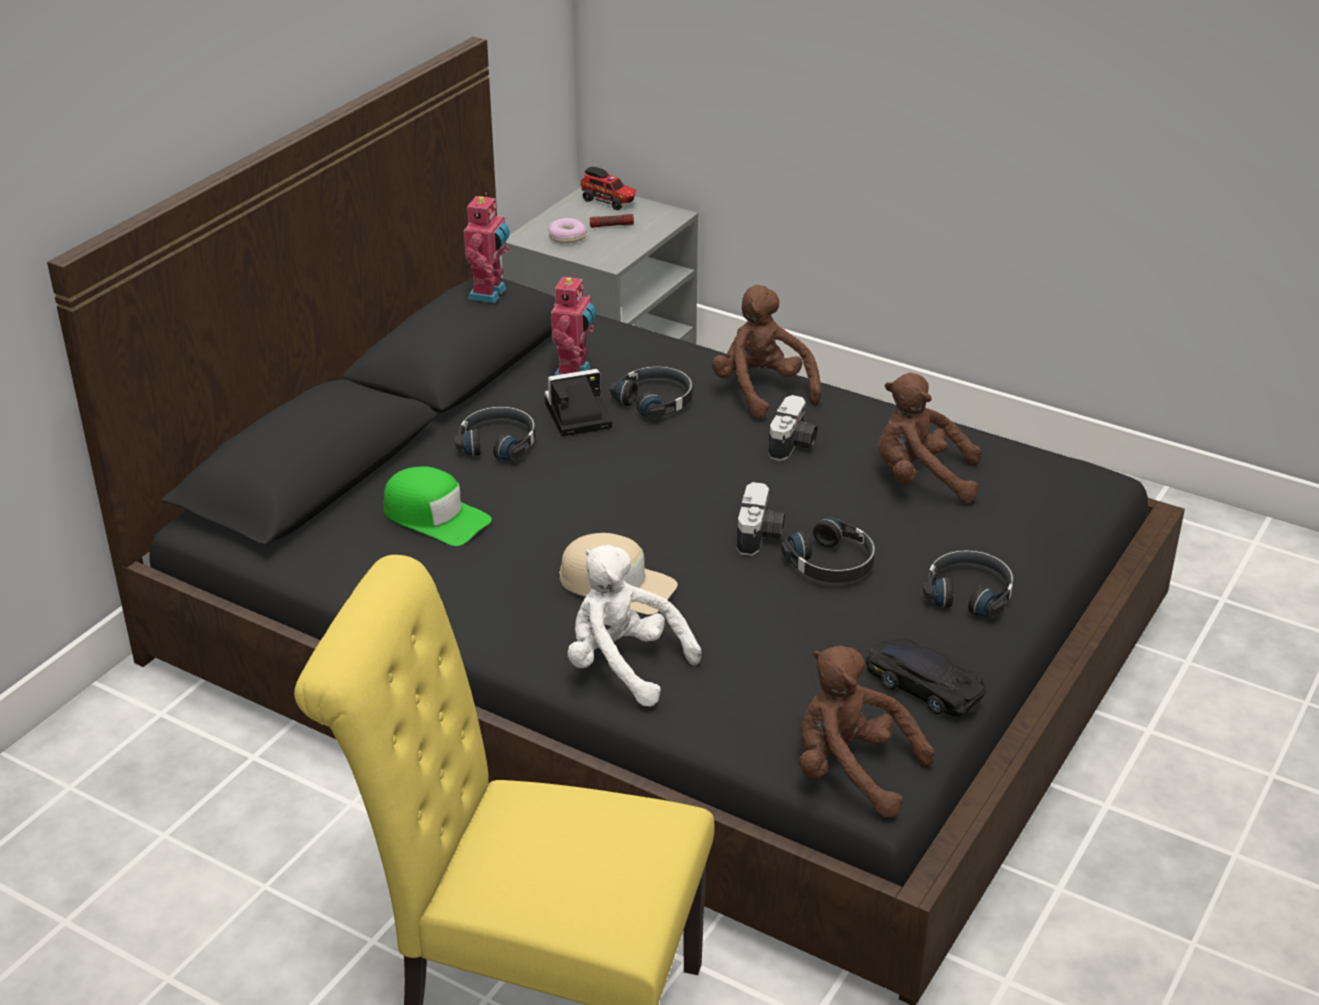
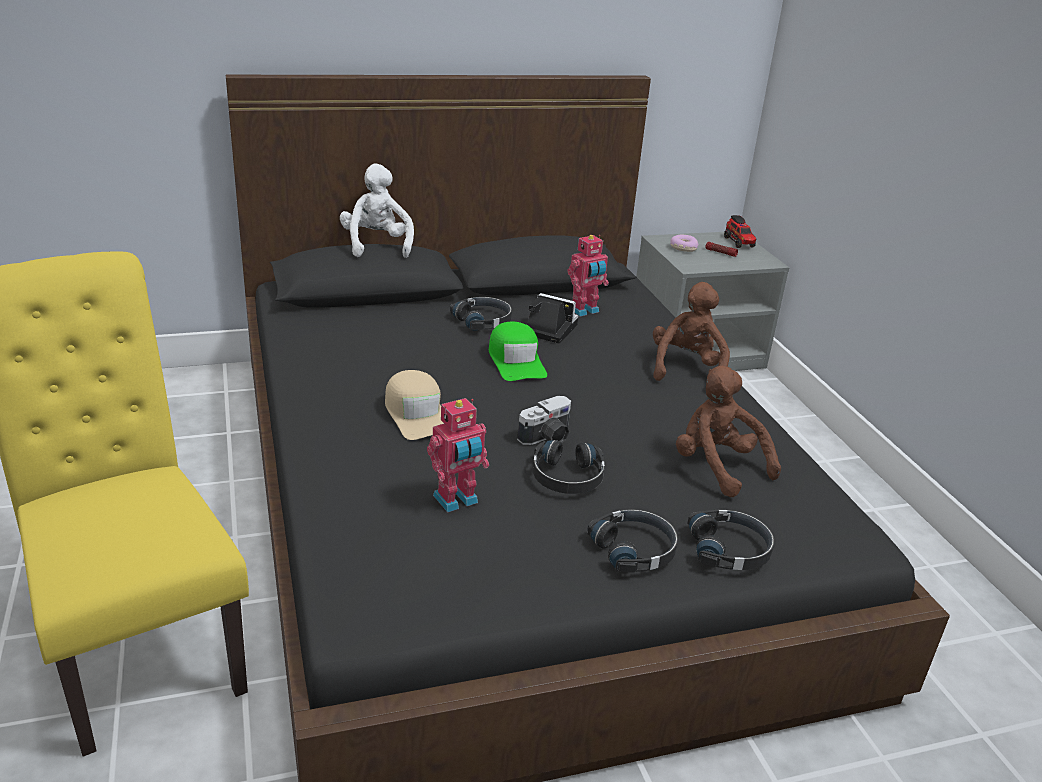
camera: 40 degrees right, 5 degrees down
(435, 517) = (388, 335): green cap -> green cap (516, 361)
(490, 294) = (569, 242): toy robot -> toy robot (457, 501)
(623, 665) = (345, 455): white plush toy -> white plush toy (377, 245)
(656, 401) = (609, 343): black headphones -> black headphones (730, 549)
(794, 445) = (657, 405): camera -> none
(851, 771) = (365, 600): brown plush toy -> none
(923, 685) = (500, 581): black toy car -> none

